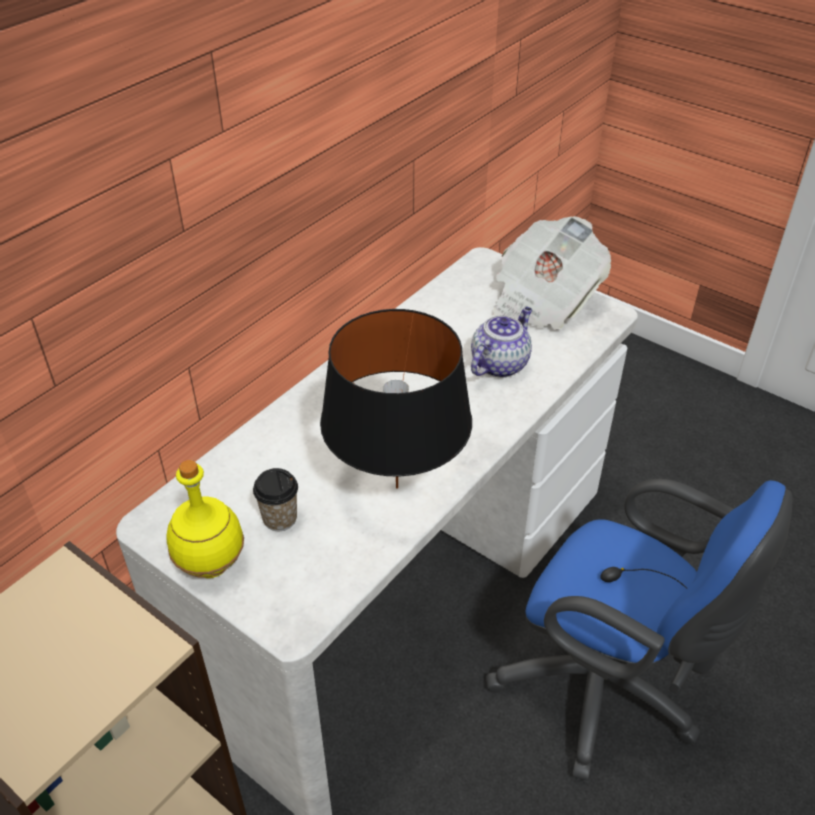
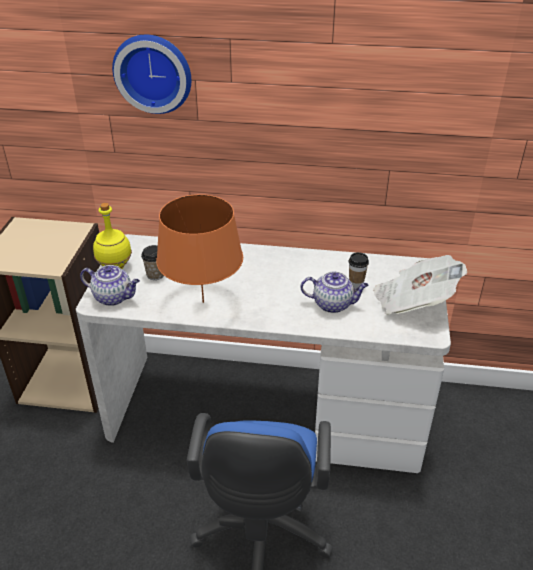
camera: 60 degrees right, 5 degrees down
(108, 180) = (154, 72): none -> wall clock
(297, 594) = (114, 297): none -> teapot
(397, 488) = (203, 302): black table lamp -> orange table lamp
(476, 329) = (356, 285): none -> cup

